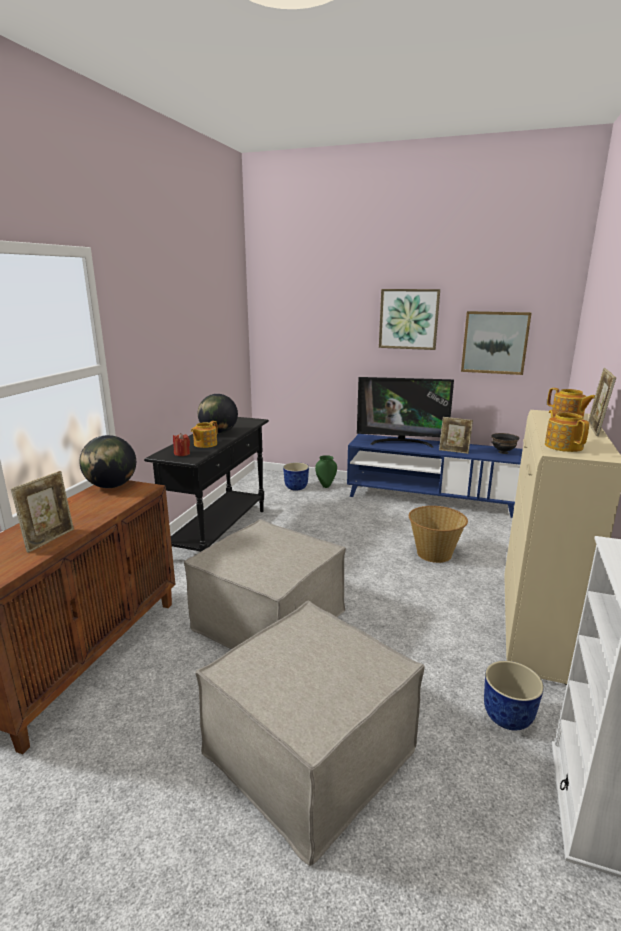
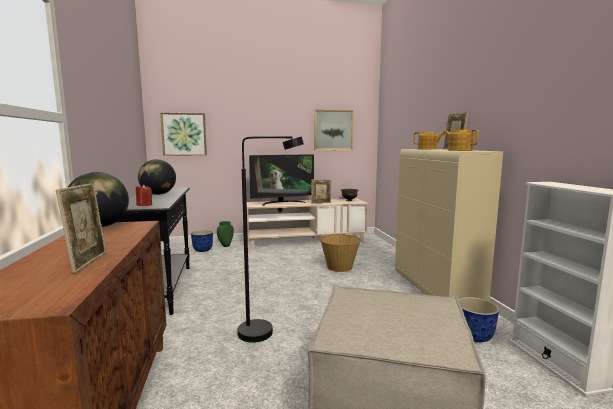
camera: 30 degrees left, 10 degrees down
(205, 444) = (157, 199): teapot -> none
(269, 620) = (265, 332): beige ottoman -> black floor lamp
(408, 319) = (276, 115): picture -> picture (184, 134)
(430, 499) = (306, 241): blue tv stand -> beige tv stand

